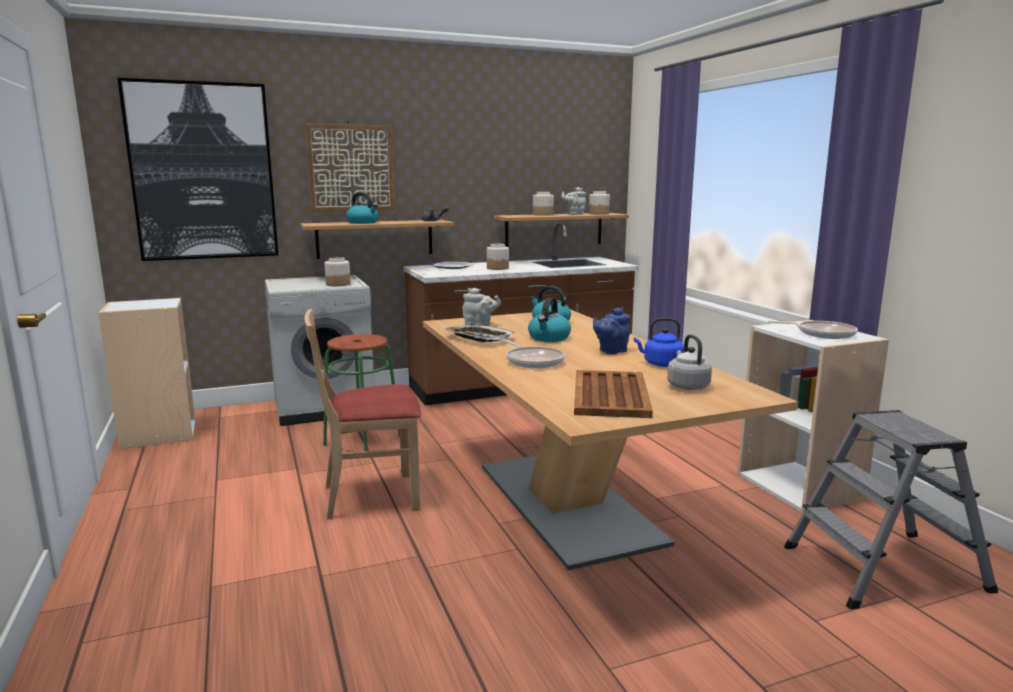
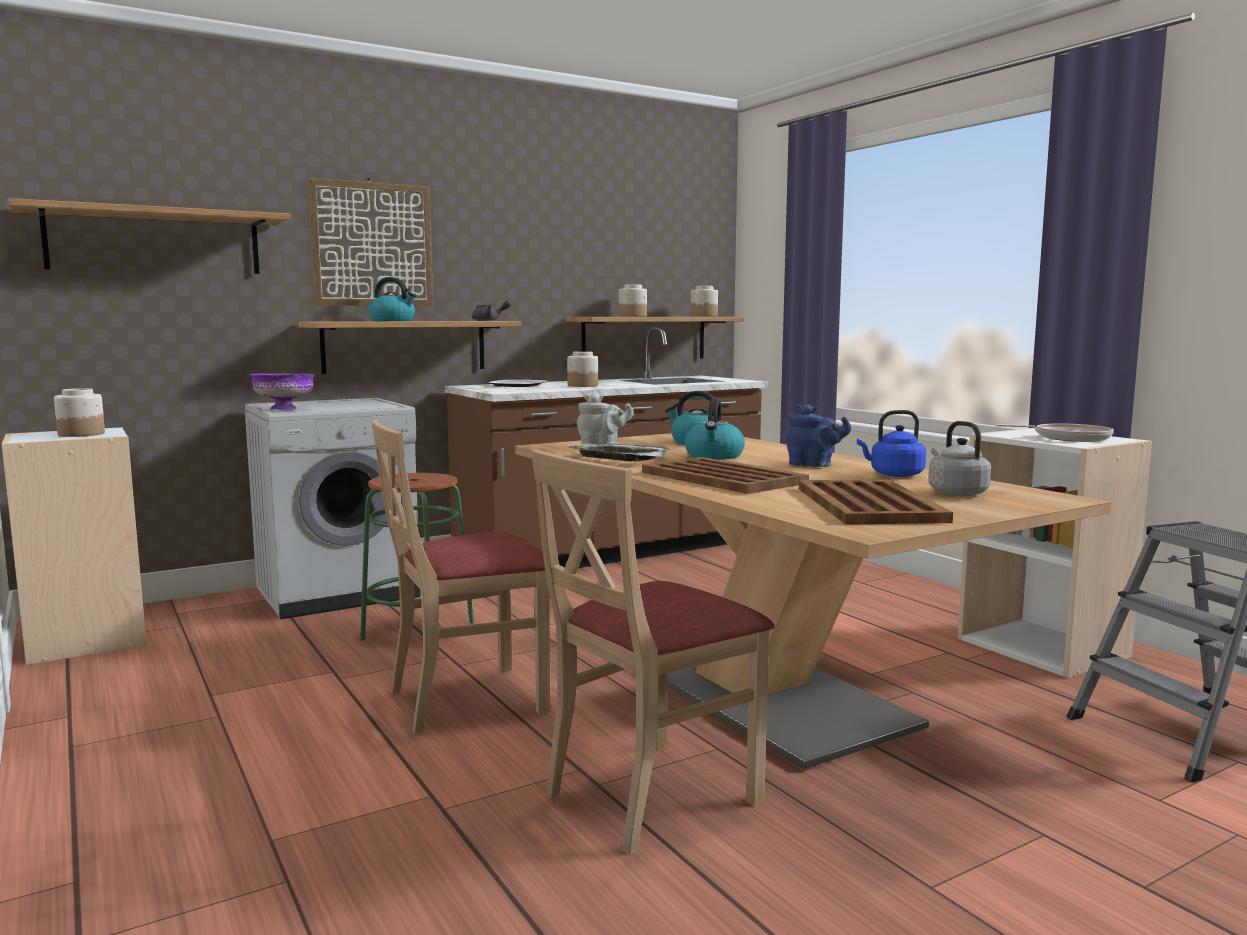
camera: 10 degrees left, 5 degrees down
(203, 172) = (155, 242): picture -> shelf
(283, 286) = (284, 409): none -> purple bowl
(338, 284) = (364, 406): jar -> jar (81, 434)
(456, 579) = (650, 794): none -> beige chair
(533, 361) = (721, 477): frying pan -> brown tray
(574, 214) = (672, 316): grey teapot -> none
(611, 351) = (813, 465): blue teapot -> blue teapot turned 105 degrees counterclockwise

